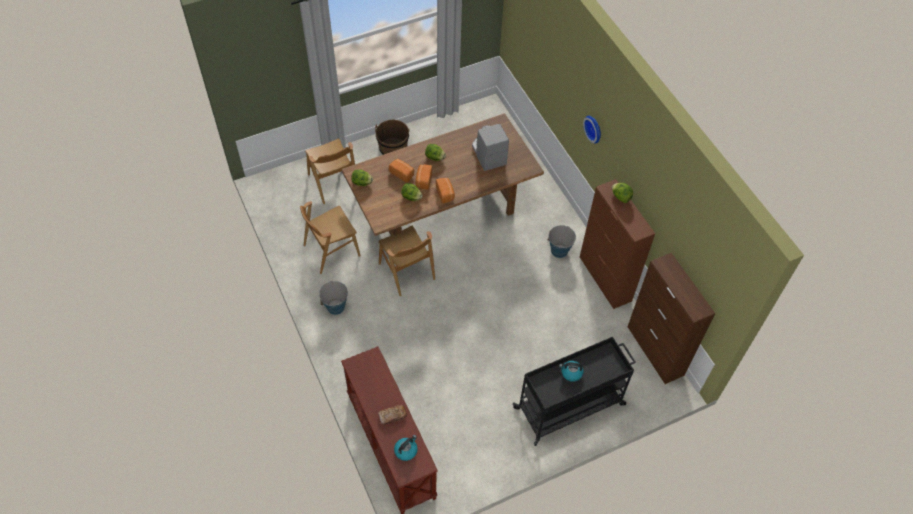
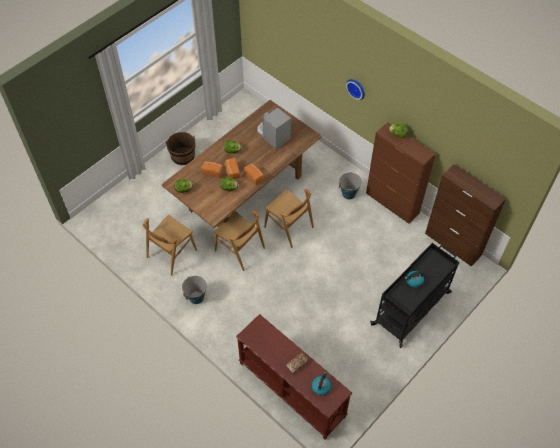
camera: 20 degrees left, 0 degrees up
(333, 183) = (147, 199): brown chair -> brown chair (289, 227)

